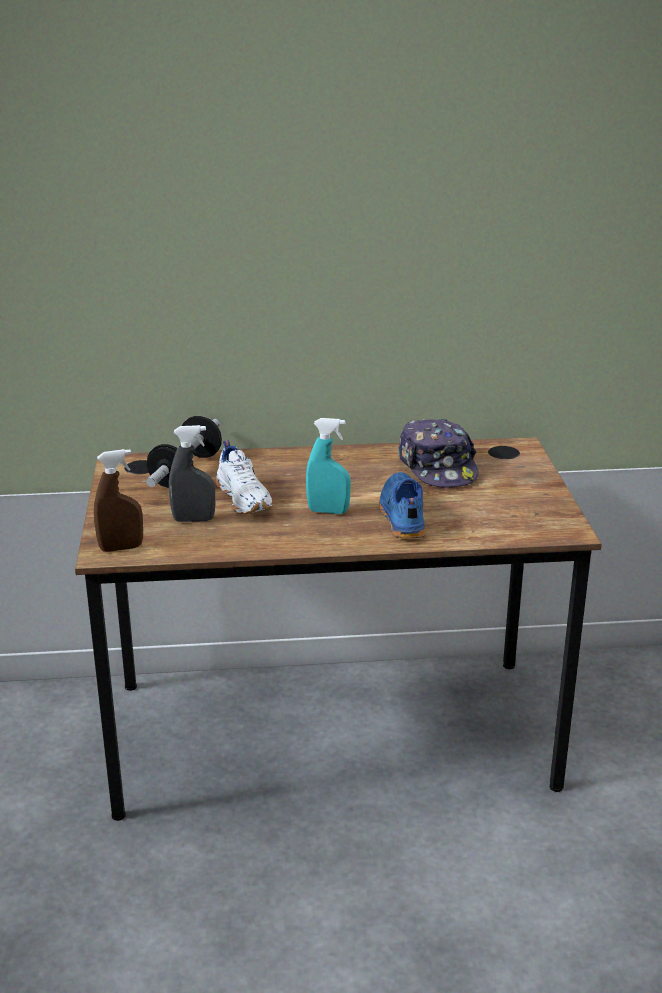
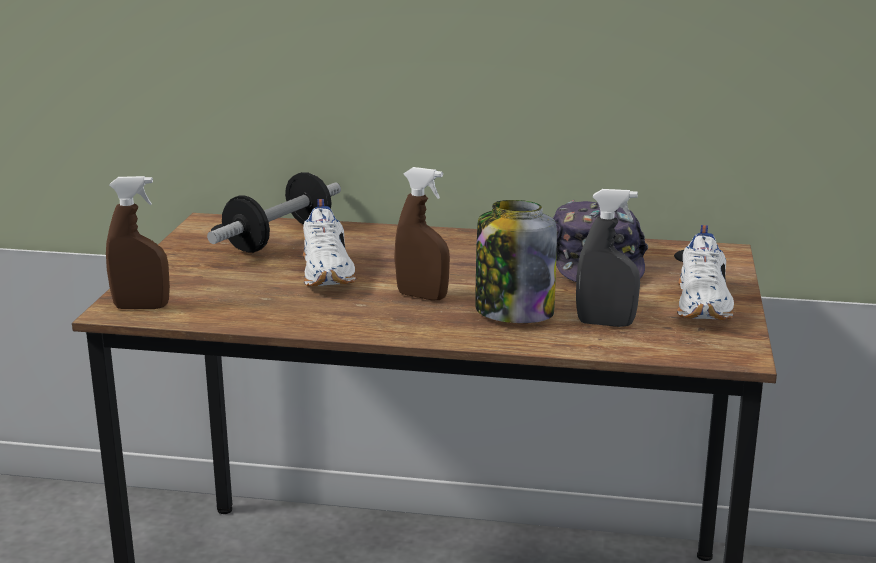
camera: 15 degrees right, 5 degrees down
(193, 520) = (250, 287): grey spray bottle -> grey spray bottle (605, 323)
(328, 511) = (422, 296): turquoise spray bottle -> brown spray bottle
(401, 517) = (513, 312): blue shoe -> jar
(529, 493) = (704, 304): none -> white shoe

